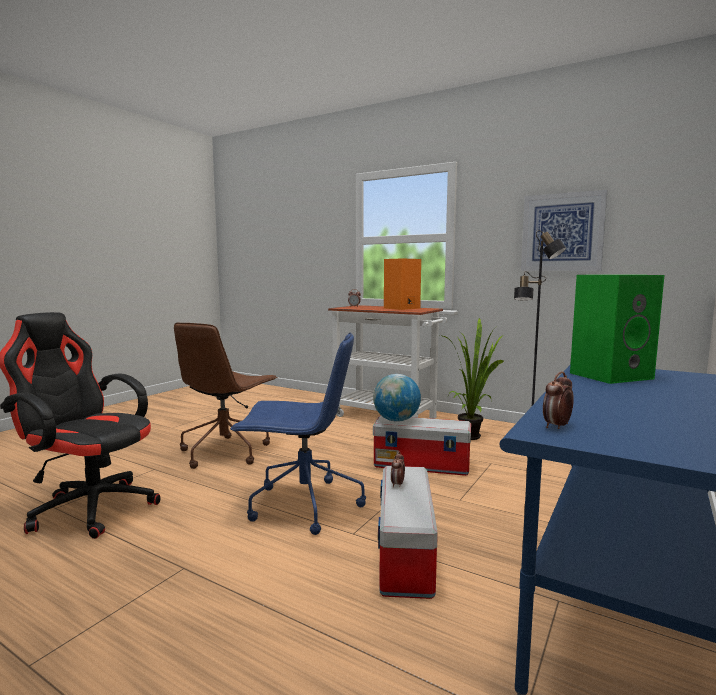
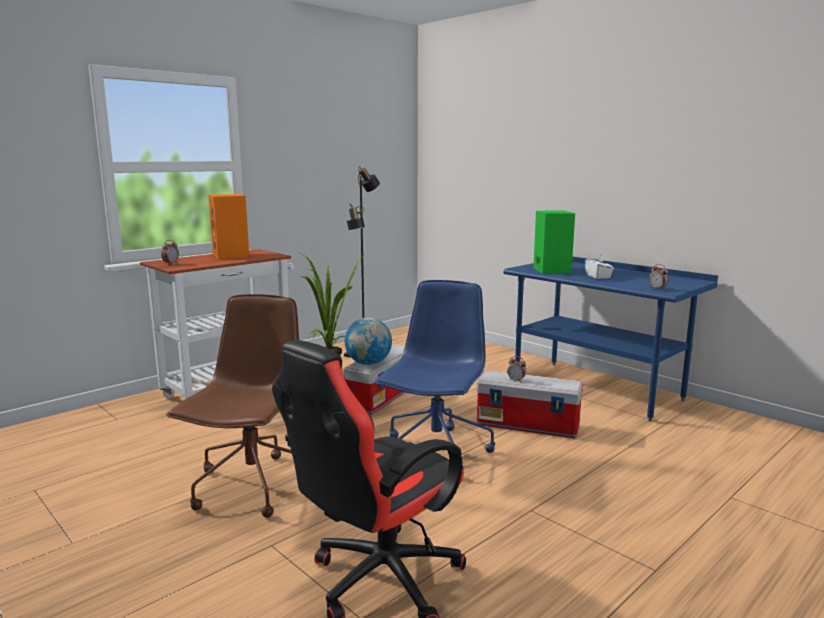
camera: 75 degrees left, 5 degrees up
(227, 451) = (251, 489): brown office chair -> brown office chair turned 120 degrees counterclockwise
(562, 232) = (334, 164): picture -> none
(608, 395) = (598, 276): none -> white tissue box

